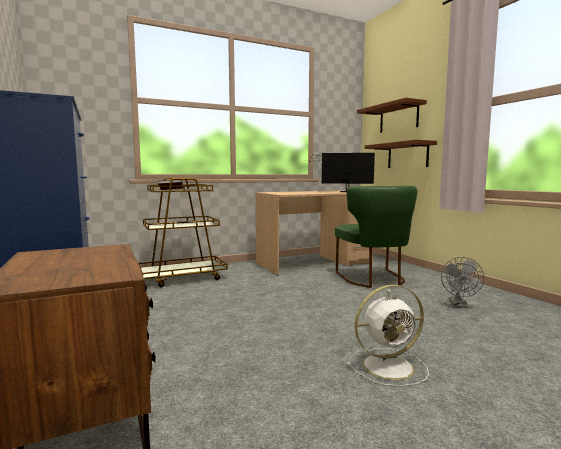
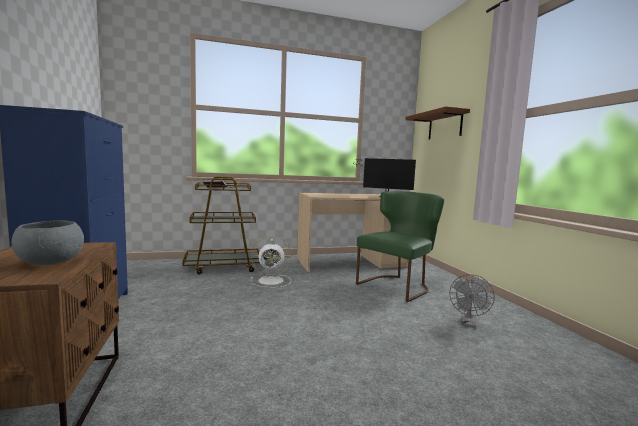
camera: 10 degrees right, 0 degrees up
(96, 263) = (51, 262): none -> grey bowl
(374, 279) = (398, 285): green chair -> green chair turned 135 degrees counterclockwise
(390, 366) = (350, 382): white fan -> white fan (272, 281)
(407, 155) = (450, 163): brown shelf -> none

